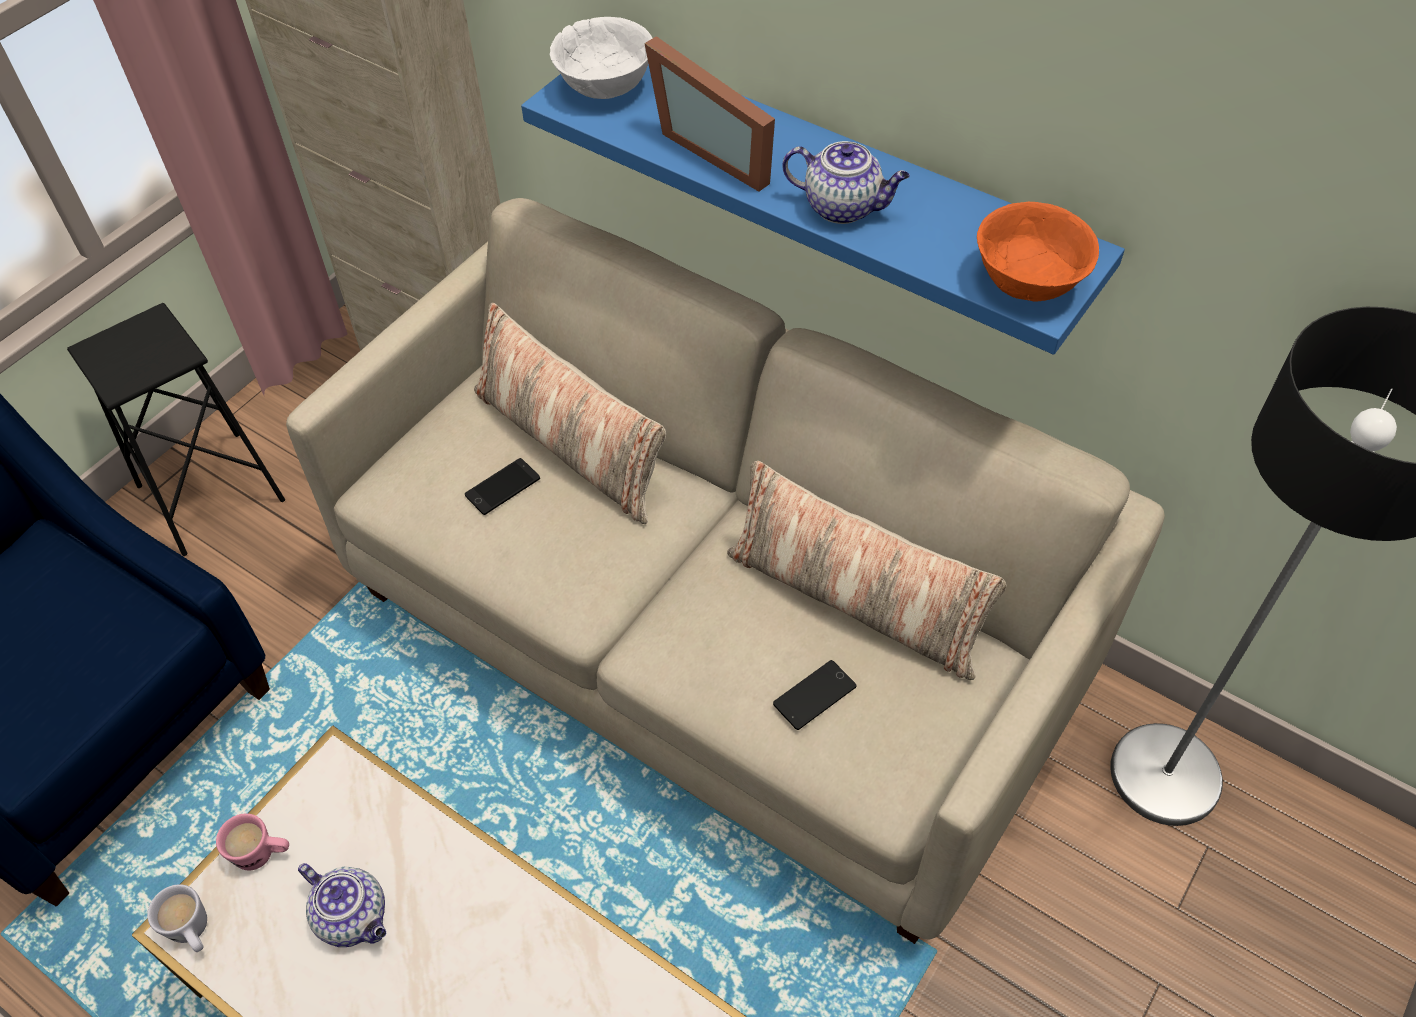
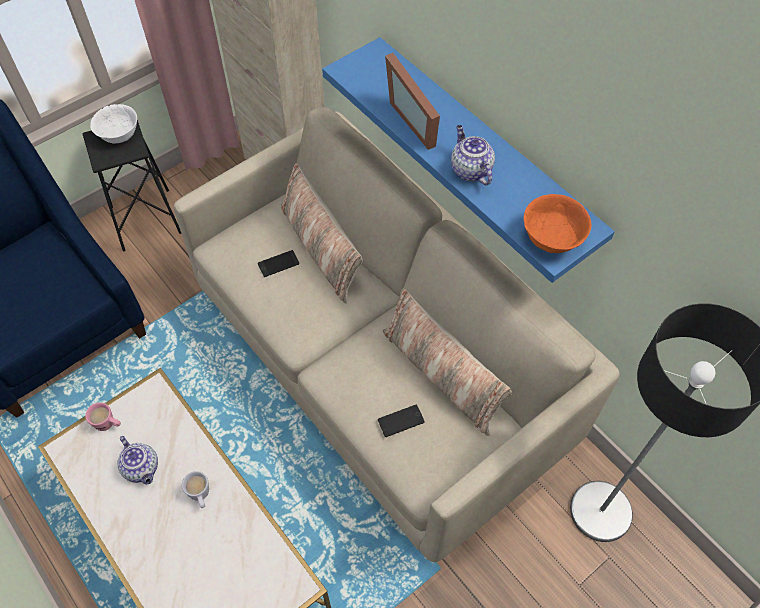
camera: 15 degrees right, 5 degrees up
(193, 932) = (66, 453): white mug -> white mug (200, 496)
(605, 86) = (370, 67): white bowl -> white bowl (119, 135)
(844, 207) = (470, 170): teapot -> teapot turned 150 degrees counterclockwise

